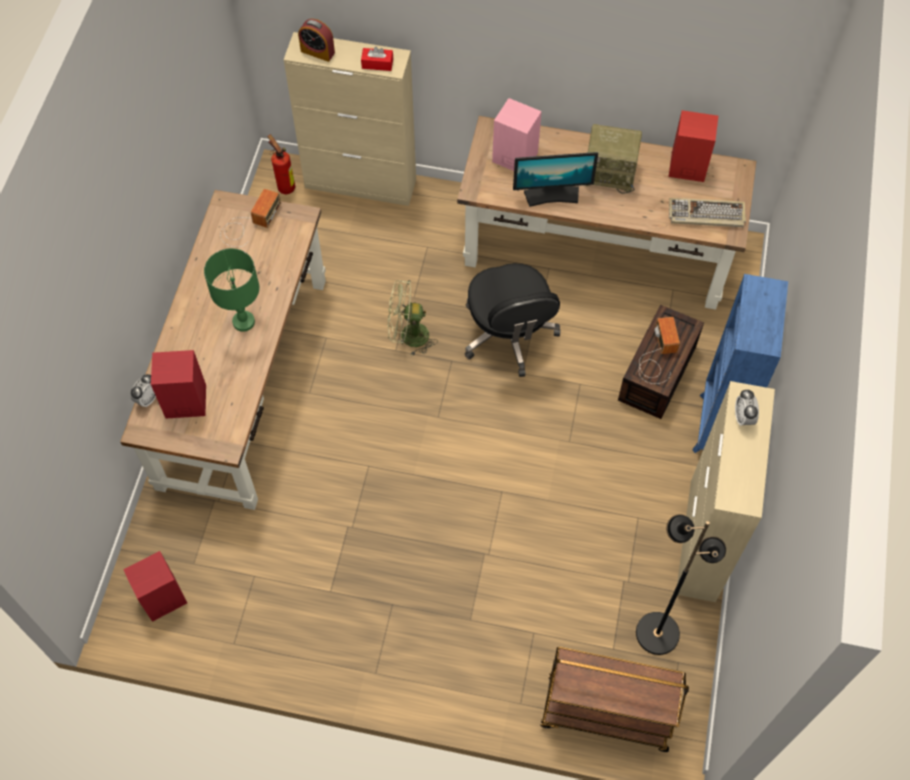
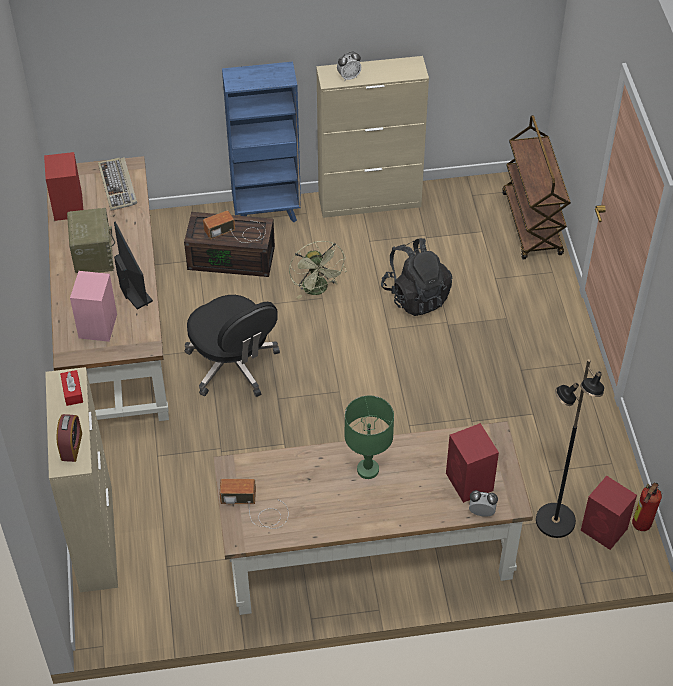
camera: 110 degrees left, 10 degrees down
(285, 186) = (121, 607): fire extinguisher -> fire extinguisher (640, 526)
(408, 336) = (265, 438): green fan -> green fan (318, 290)
(509, 335) = (233, 365): black office chair -> black office chair turned 90 degrees clockwise
(538, 536) = (416, 296): none -> black backpack
(657, 632) = (456, 211): black floor lamp -> black floor lamp (554, 521)

